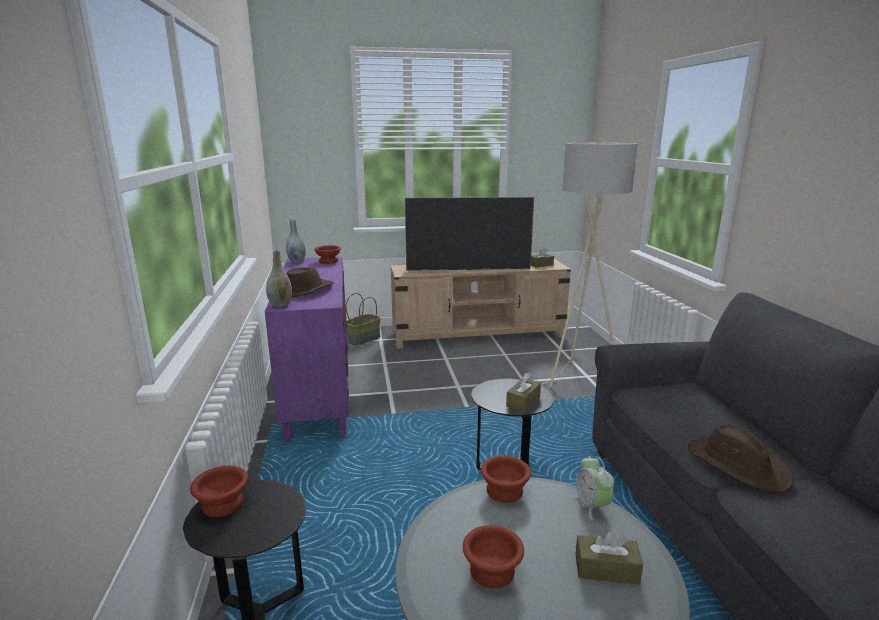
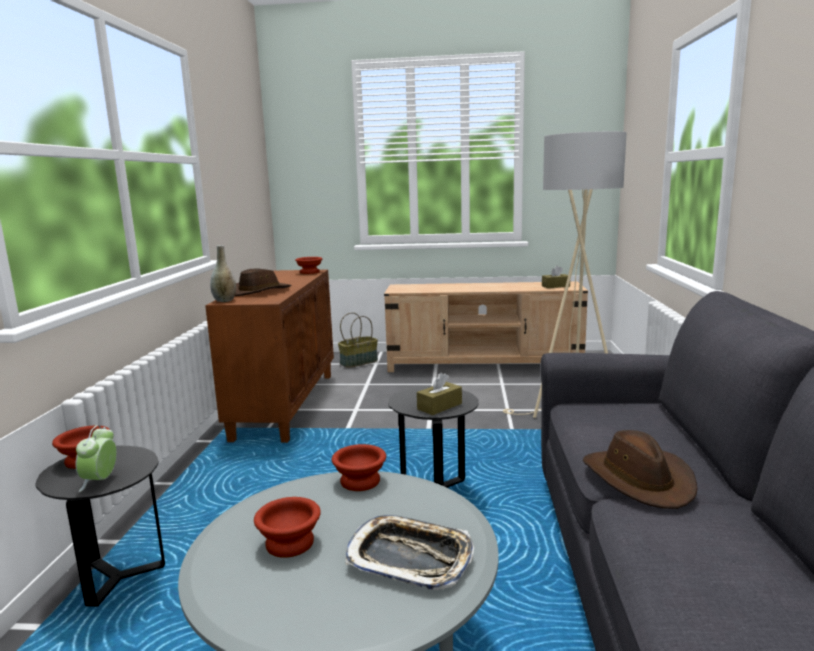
camera: 15 degrees right, 5 degrees down
(296, 261) = (279, 272): grey vase -> none
(318, 392) = (285, 404): purple cabinet -> brown cabinet
(468, 270) = (468, 289): television -> none
(591, 506) = (443, 503): alarm clock -> alarm clock (100, 481)
(606, 569) = (410, 558): brown tissue box -> tray

